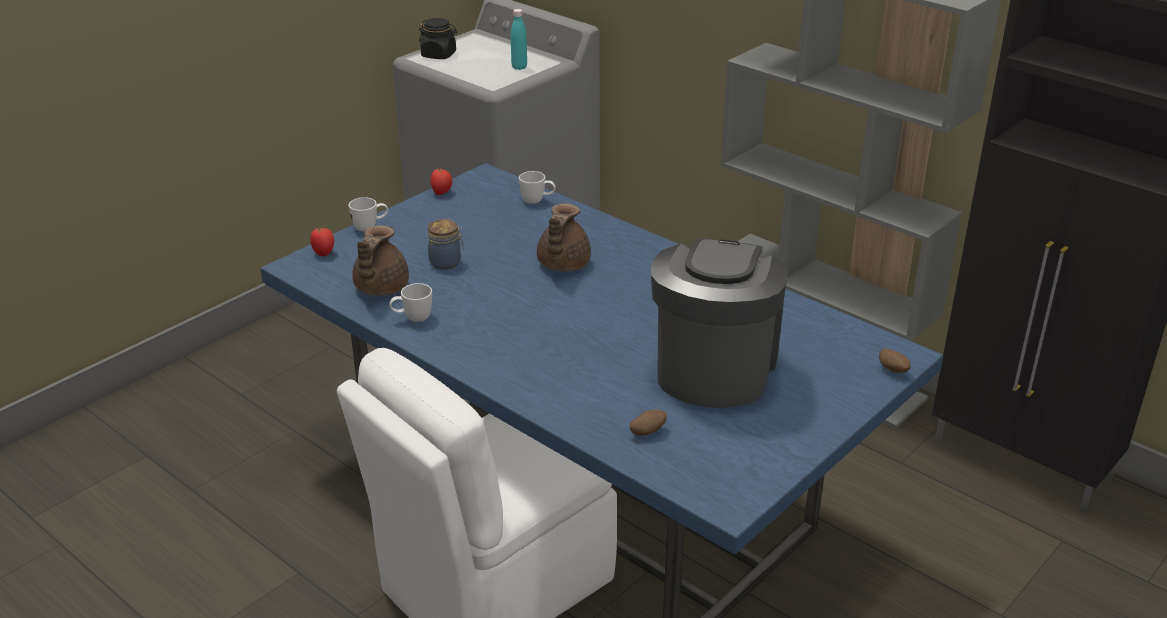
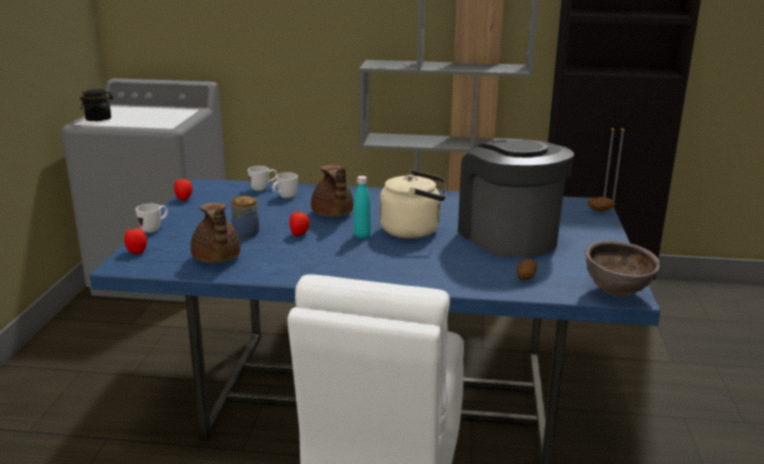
camera: 35 degrees left, 10 degrees down
(412, 318) = (269, 268): white mug -> white mug (284, 197)
(494, 283) = (299, 234): none -> tomato
(519, 67) = (173, 115): turquoise bottle -> turquoise bottle (362, 235)
(618, 319) = (414, 230): none -> beige kettle
(718, 495) = (616, 293): none -> brown bowl

